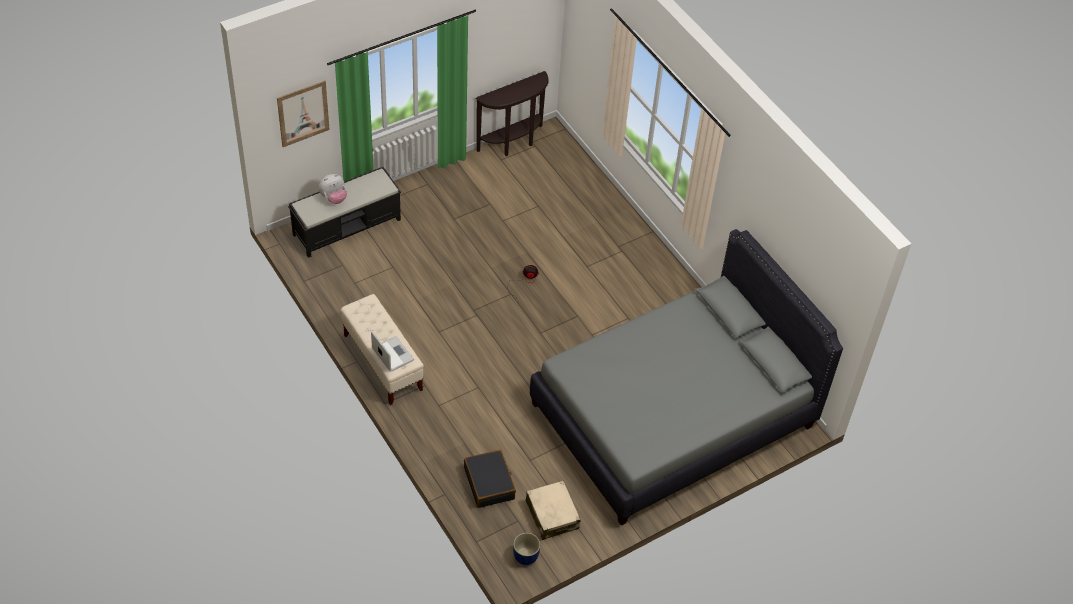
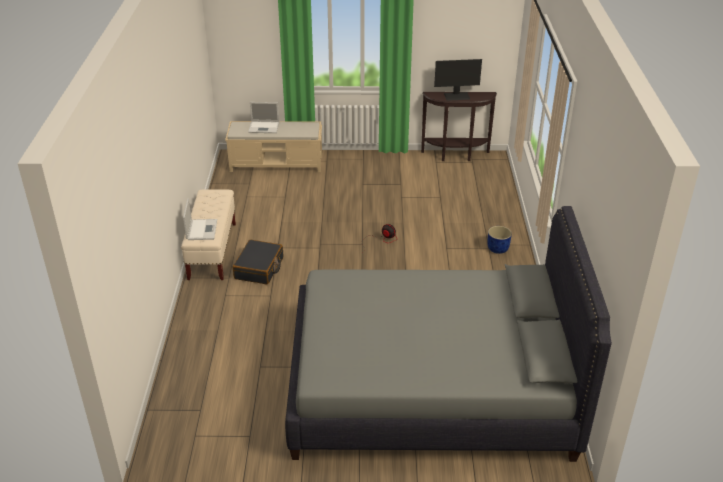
camera: 35 degrees right, 15 degrees down
(303, 113) = (252, 37): picture -> none
(334, 198) = (264, 127): plush toy -> laptop
(347, 226) = (277, 164): black bench -> beige bench
(489, 483) = (207, 369): black suitcase -> black suitcase (259, 268)
(513, 92) = (457, 96): none -> monitor
(525, 556) = (177, 442): blue planter -> blue planter (497, 248)
(552, 515) = (236, 419): beige suitcase -> none

